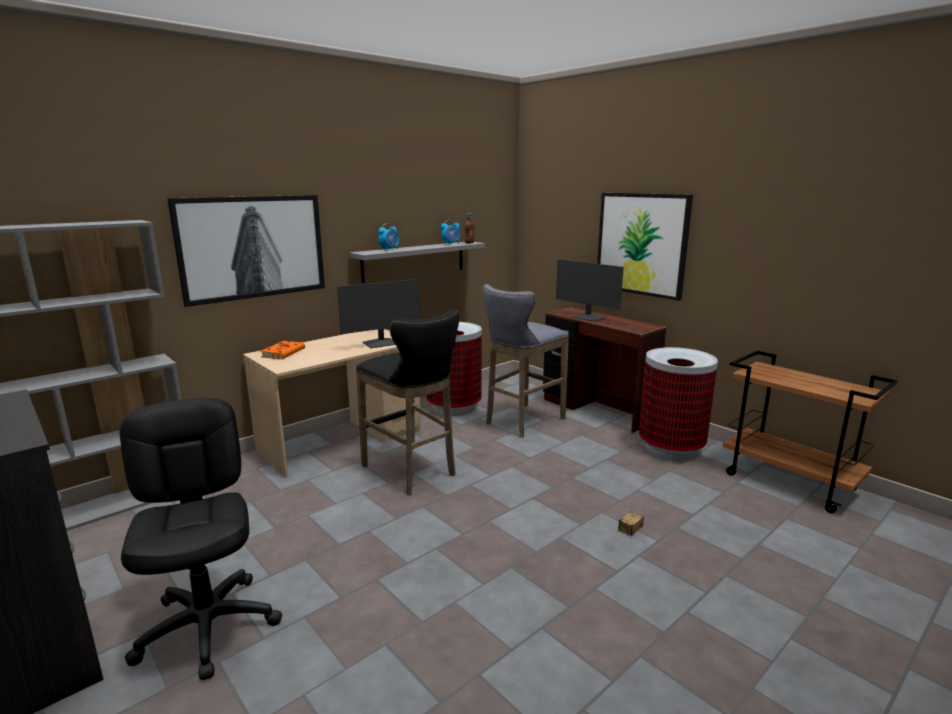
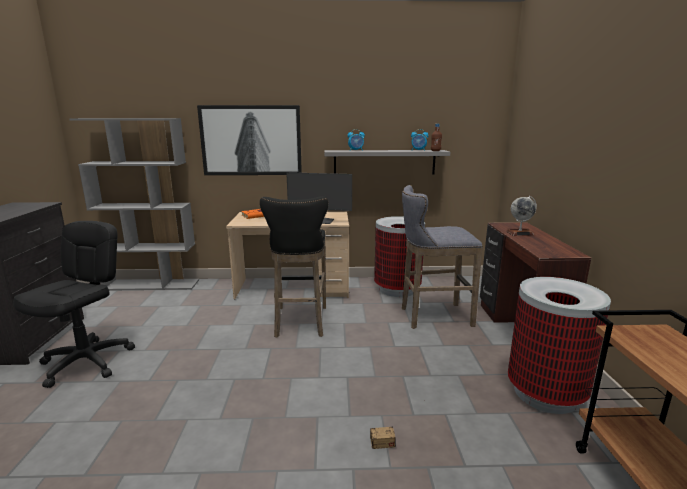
camera: 40 degrees right, 0 degrees up
(588, 317) = (519, 233): monitor -> globe
(641, 244) = (585, 160): picture -> none

